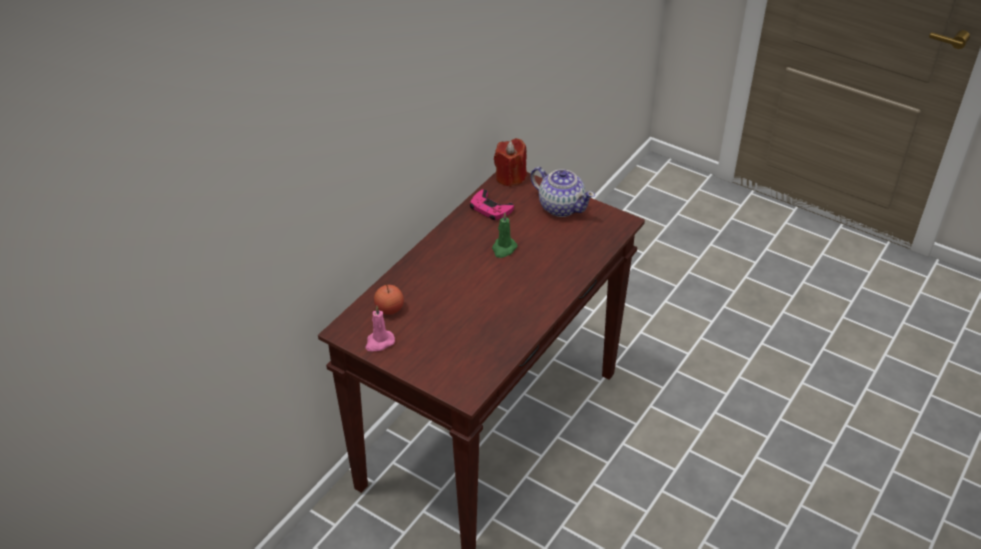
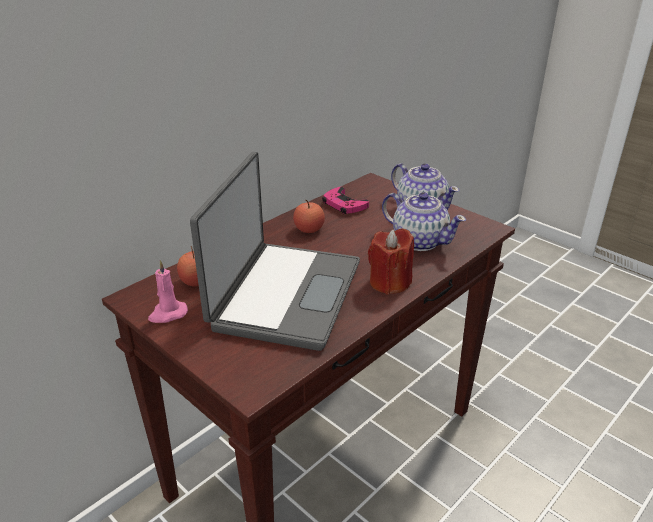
camera: 10 degrees right, 10 degrees down
(465, 312) = (284, 294): none -> laptop
(466, 242) = (309, 229): none -> apple
(503, 249) = (348, 239): green candle -> none
(510, 177) = (372, 183): red candle -> red candle (389, 282)
(564, 244) = (419, 241): none -> teapot

